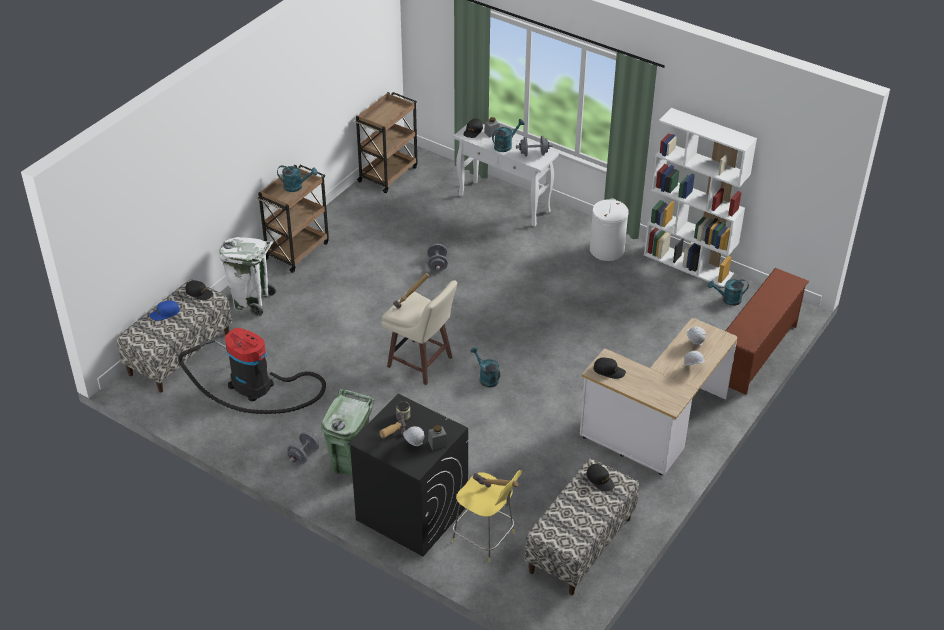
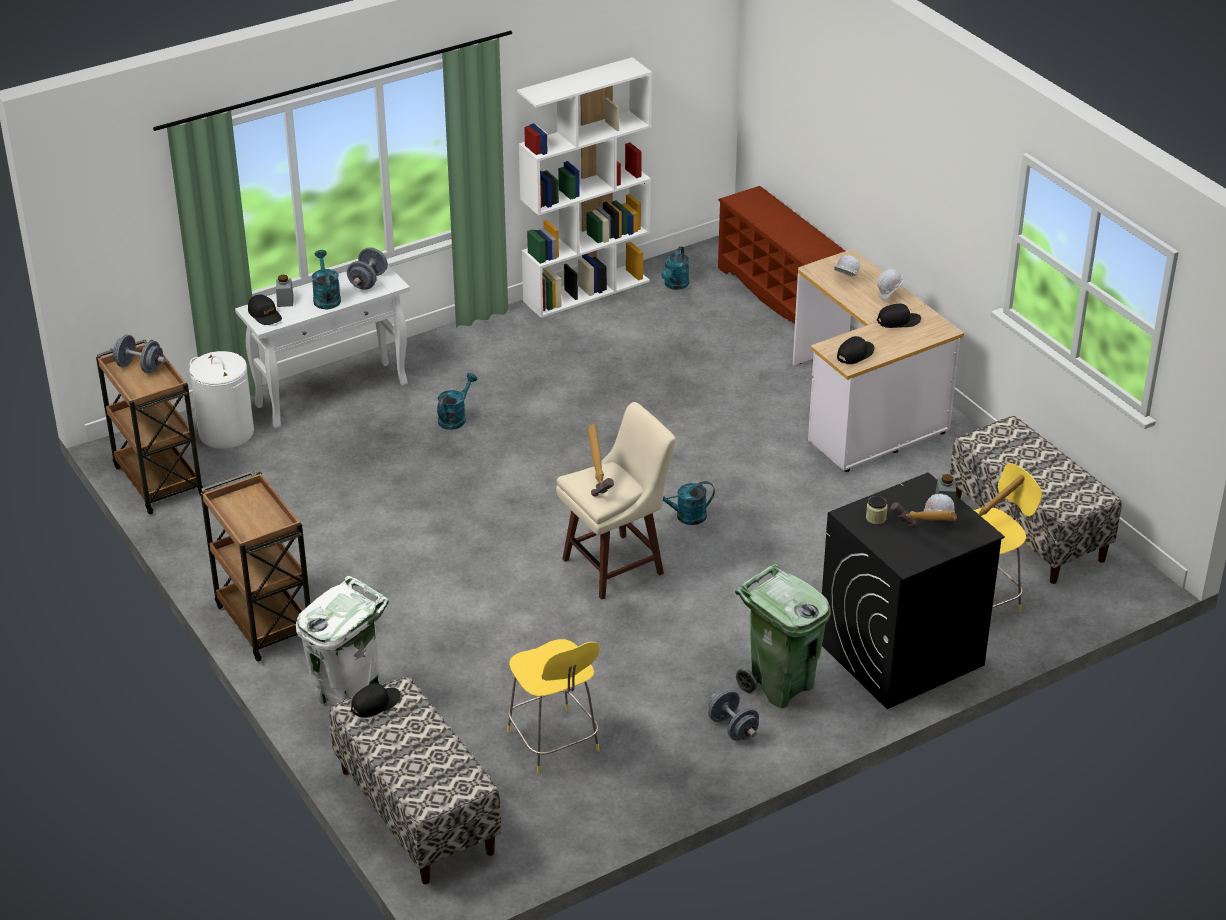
camera: 65 degrees left, 5 degrees down
(165, 313) = (397, 753): blue cap -> none
(255, 387) = (554, 743): vacuum cleaner -> yellow stool
(296, 187) = (251, 508): turquoise watering can -> turquoise watering can (455, 418)
(437, 265) = (416, 493): grey dumbbell -> grey dumbbell (139, 367)
(600, 480) = (998, 442): black cap -> black cap (898, 321)
(606, 250) = (506, 342): white laundry basket -> white laundry basket (226, 433)

